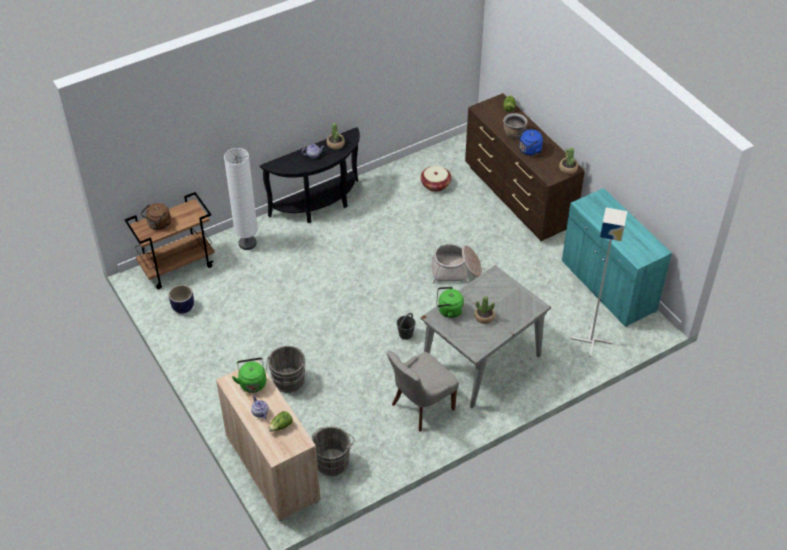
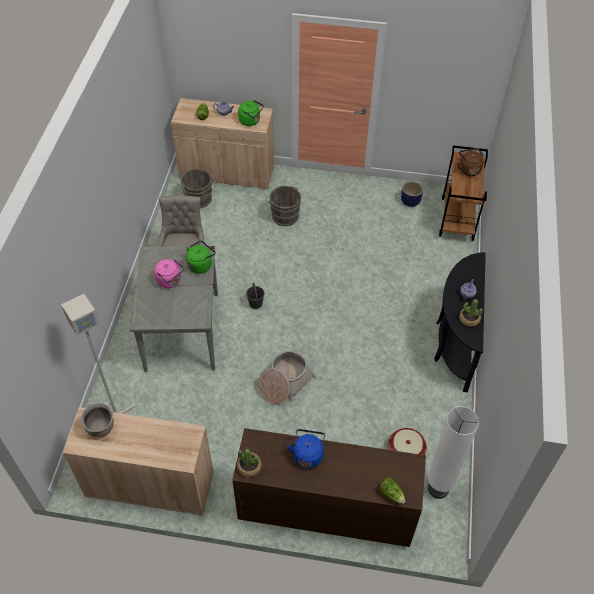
camera: 130 degrees right, 5 degrees up
(247, 243) = (446, 270): white floor lamp -> white floor lamp (438, 488)
(484, 317) = (170, 281): potted plant -> pink kettle
(514, 134) = (345, 462): brown cooking pot -> brown cooking pot (101, 428)
(608, 286) = (150, 484): turquoise cabinet -> beige cabinet

